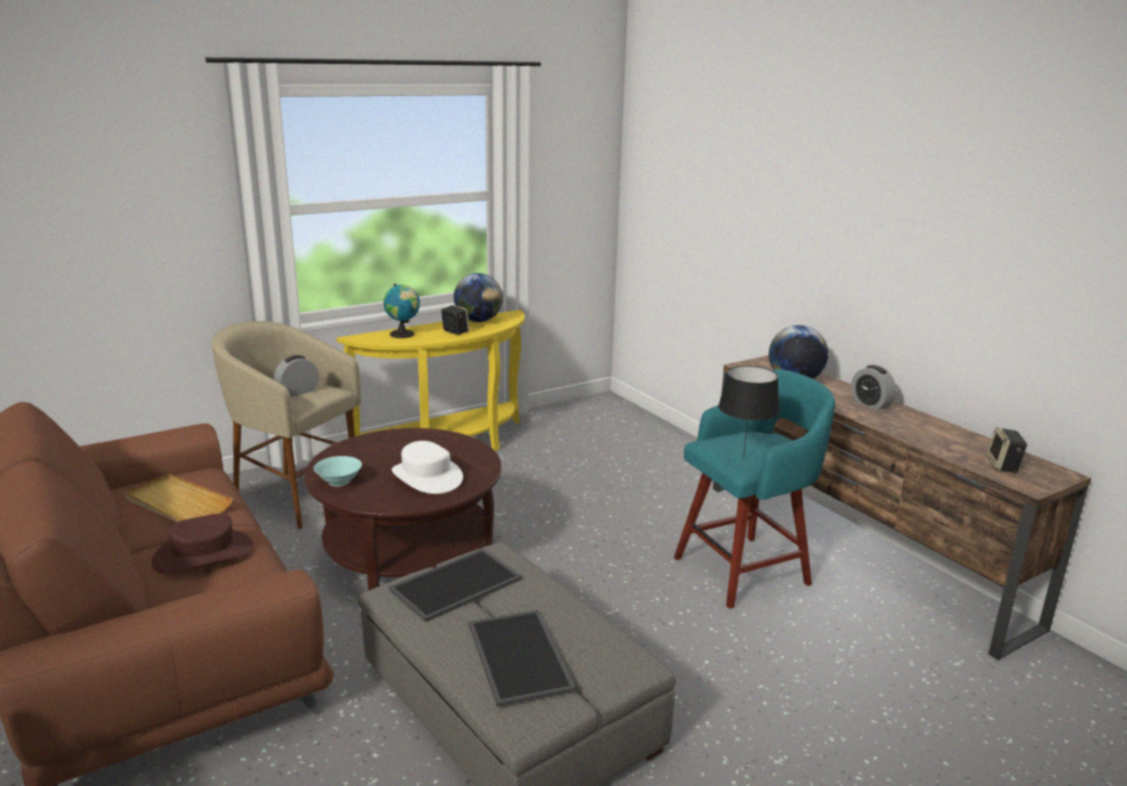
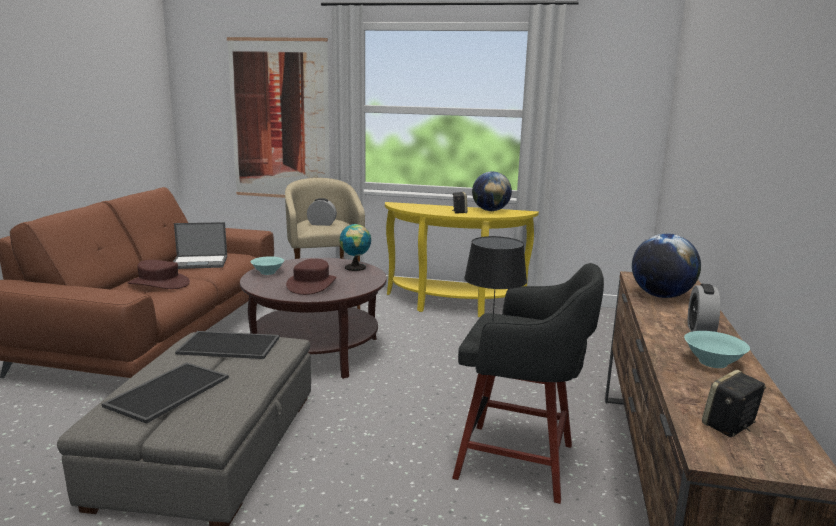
camera: 45 degrees right, 5 degrees down
(135, 244) = (280, 120): none -> picture
(177, 504) = (200, 262): beige tray -> laptop
(403, 334) = (424, 207): globe -> globe (355, 268)
(426, 477) = (311, 284): white hat -> brown hat
(745, 570) = (519, 462): turquoise stool -> black stool
(919, 426) = (712, 362): none -> turquoise bowl

